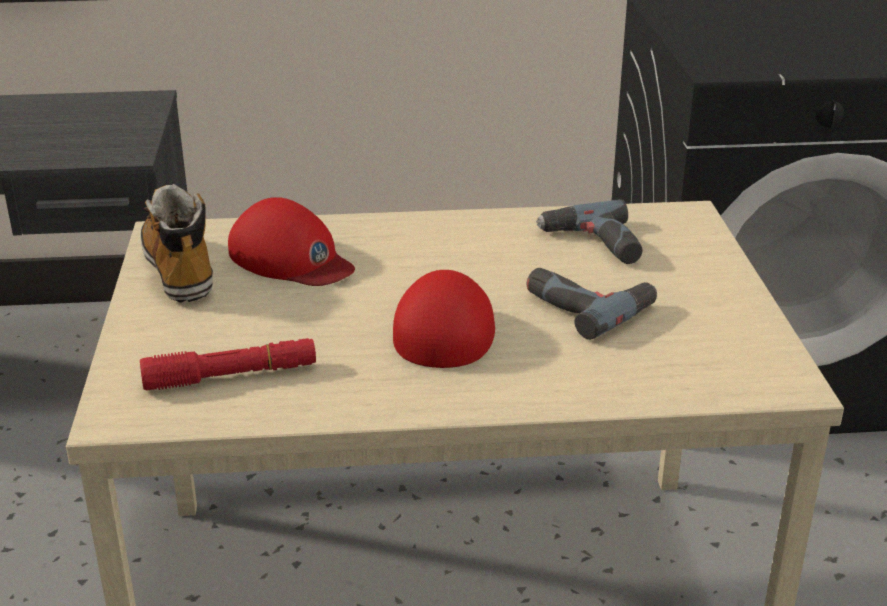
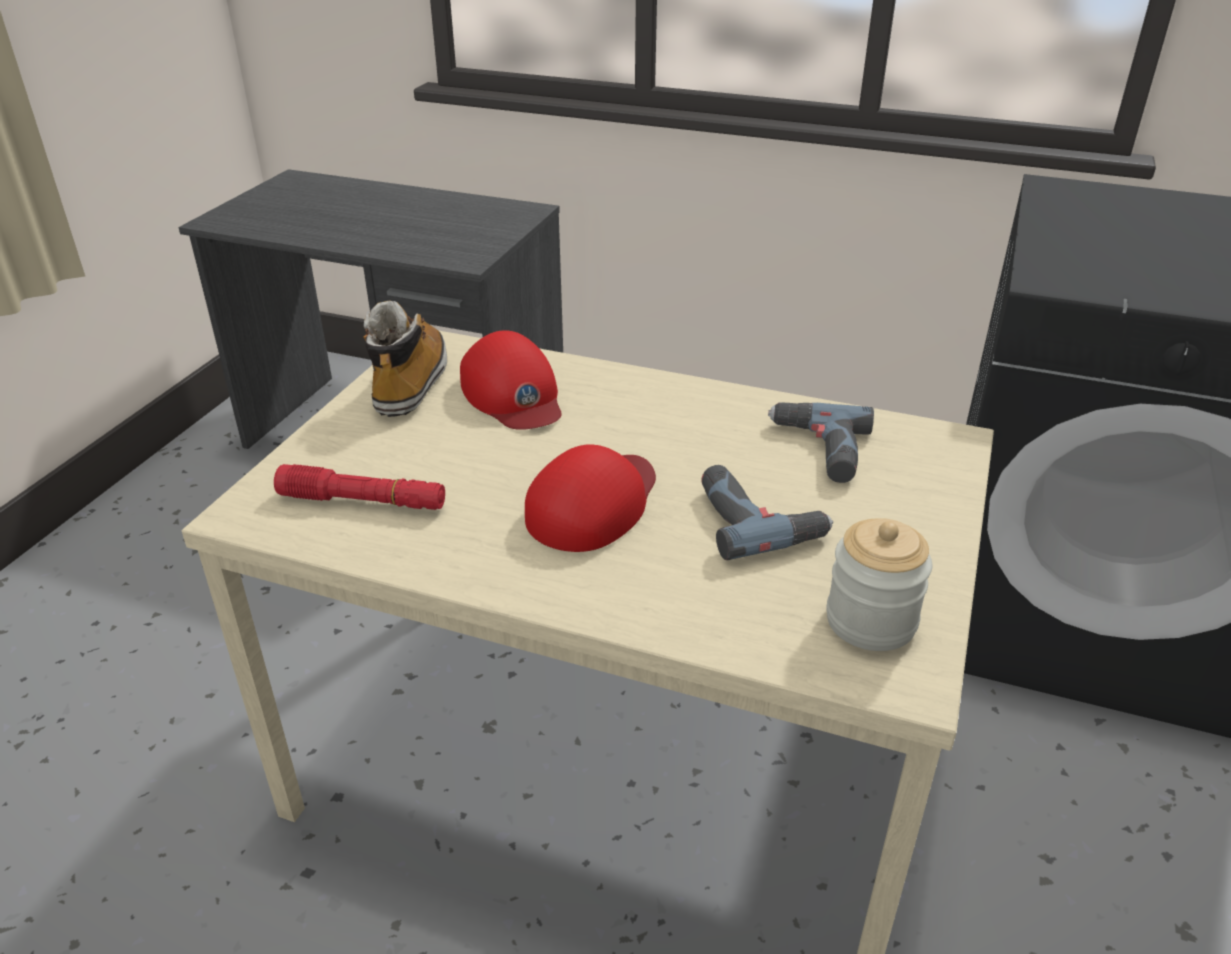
camera: 25 degrees right, 5 degrees up
(731, 353) = (871, 621): none -> jar

